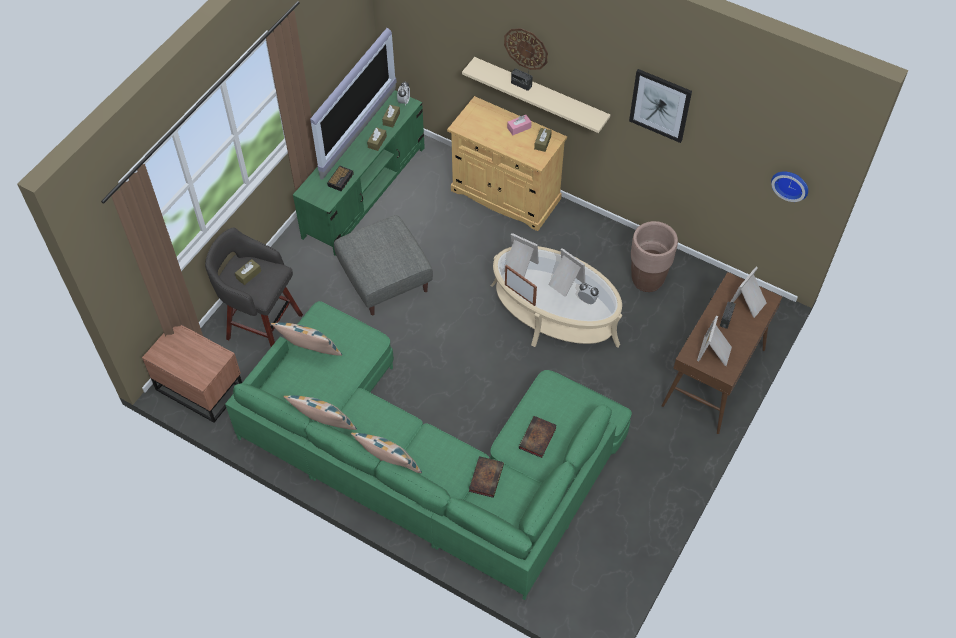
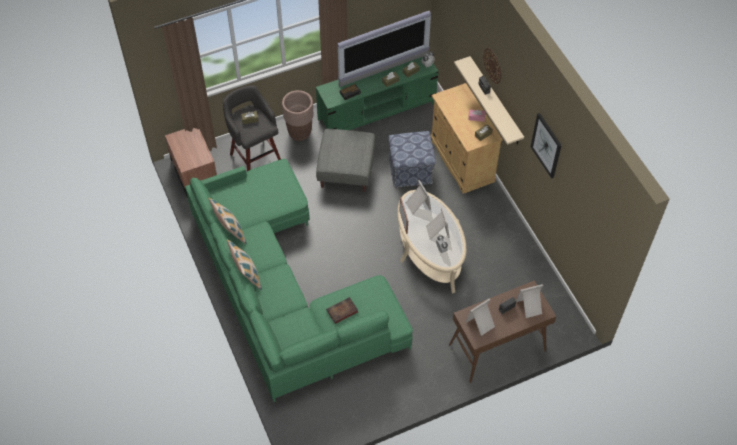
camera: 35 degrees right, 0 degrees up
(310, 354) = (255, 186): pillow -> none
(459, 237) = (411, 170): none -> ottoman
(486, 477) = (294, 314): book -> none
(647, 280) = (507, 263): brown planter -> brown planter (299, 133)
(791, 184) = (599, 243): wall clock -> none

